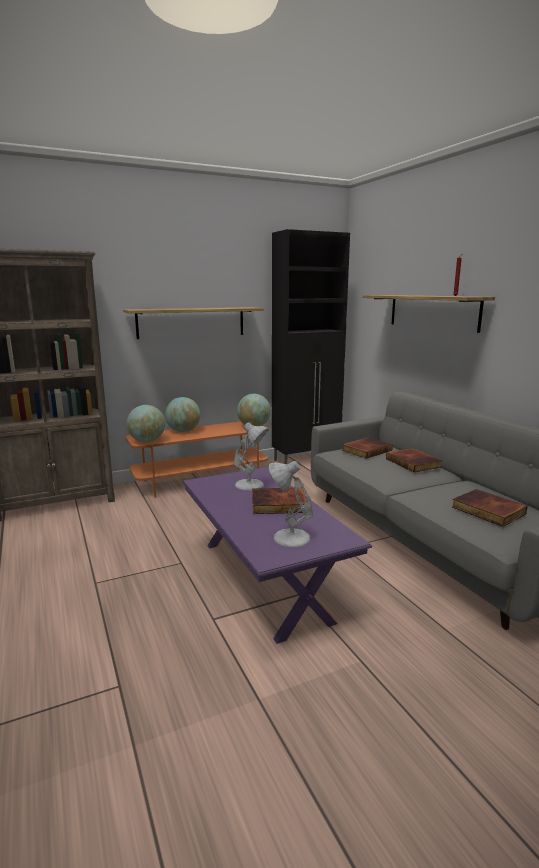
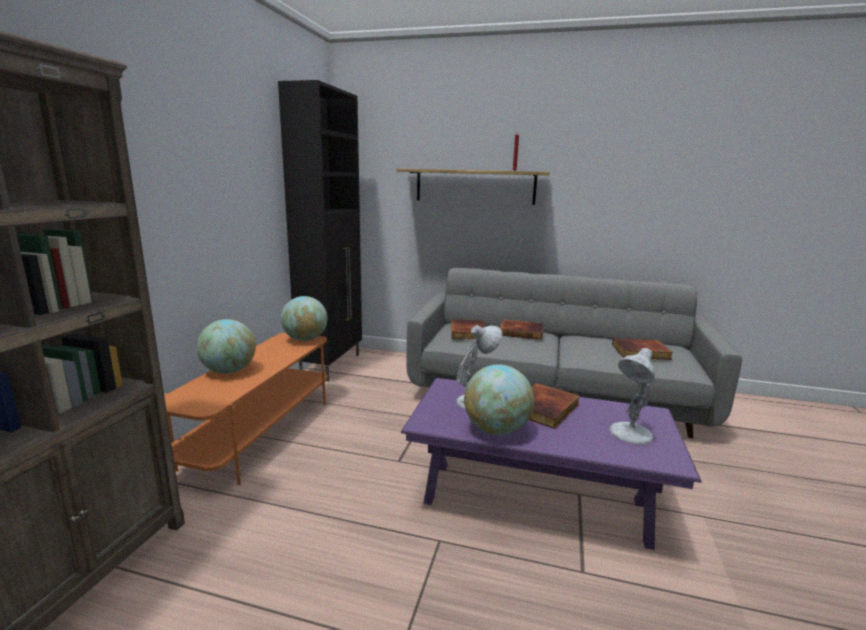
camera: 50 degrees left, 0 degrees up
(147, 441) = (211, 402): globe -> globe (496, 430)
(191, 322) = (206, 204): shelf -> none

